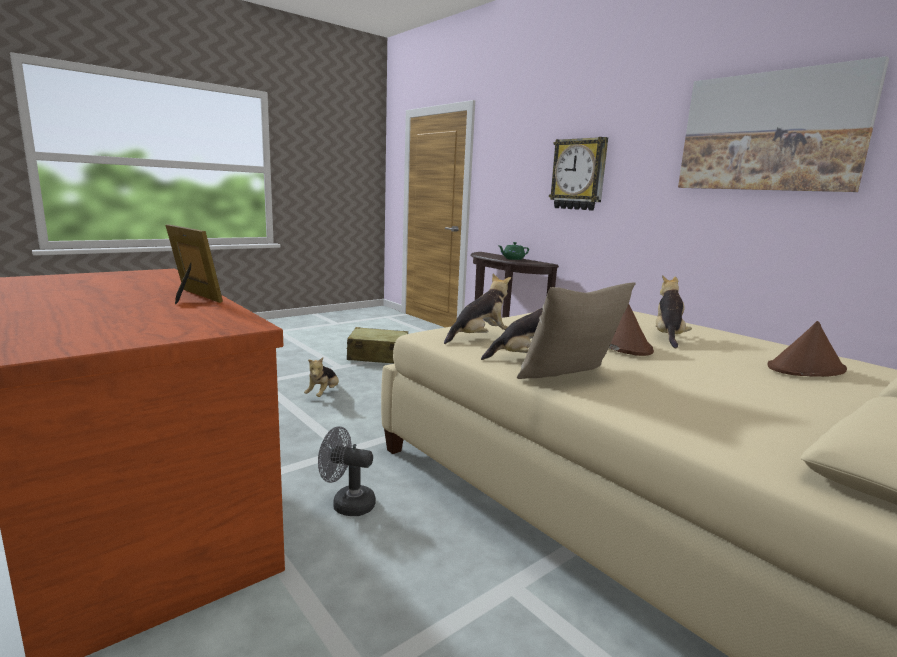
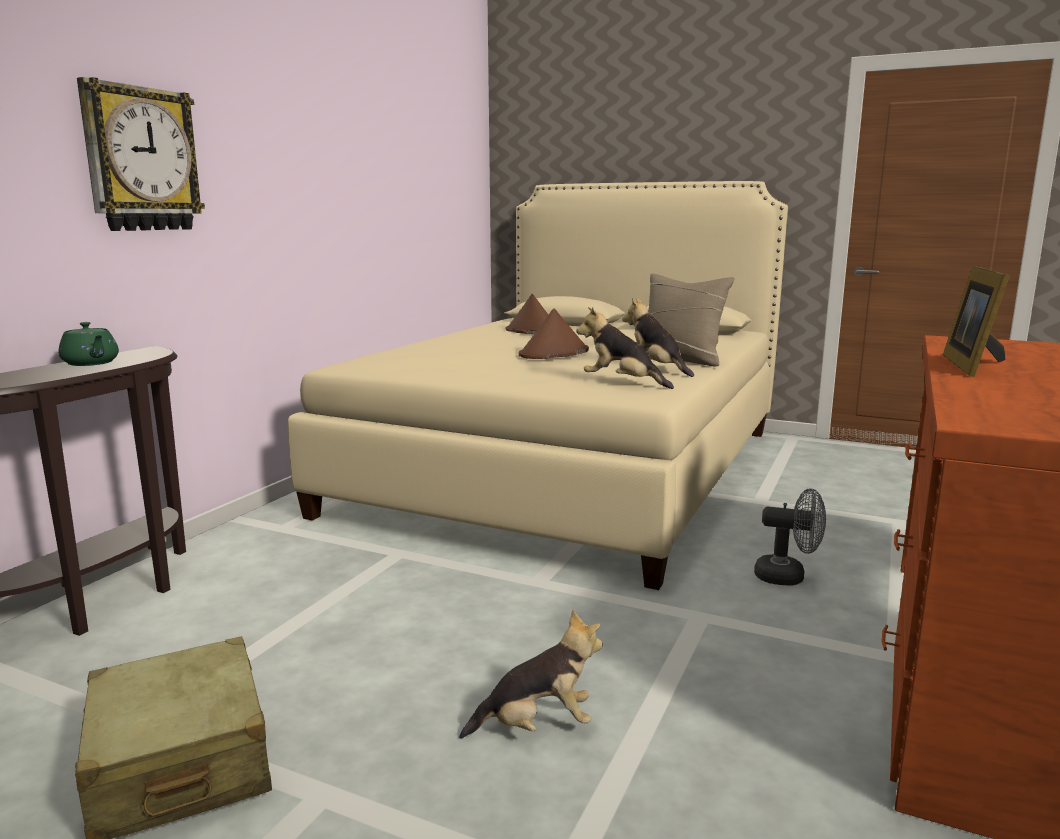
camera: 115 degrees left, 0 degrees up
(347, 504) = (788, 577): grey fan -> grey fan turned 60 degrees counterclockwise
(668, 337) = (492, 347): plush toy -> none
(770, 132) = (350, 126): picture -> none

